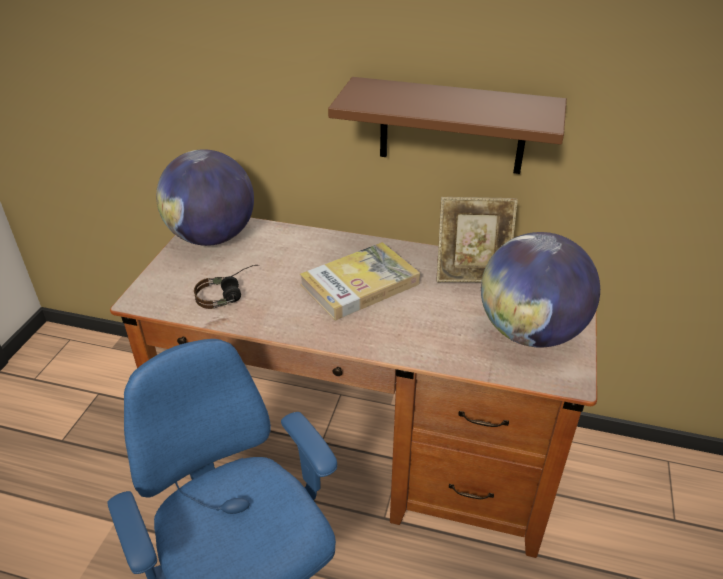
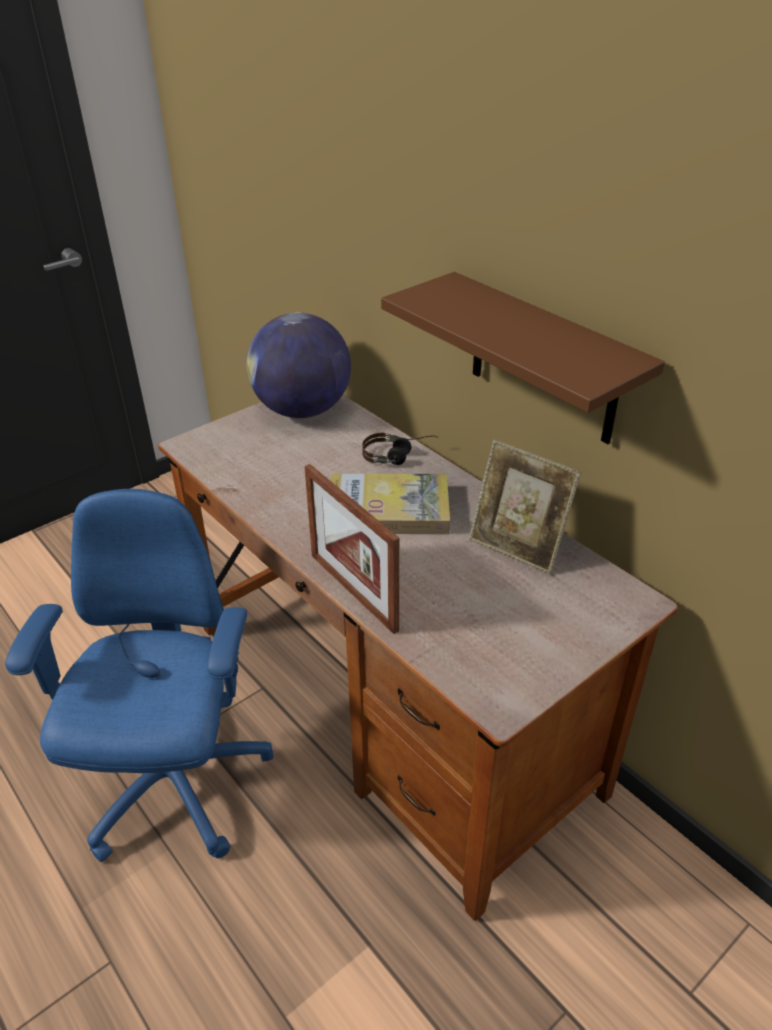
camera: 35 degrees right, 0 degrees up
(230, 294) = (262, 469): headphones -> headphones (399, 456)
(399, 353) = (353, 592): none -> picture frame
(530, 332) = (512, 636): globe -> none

